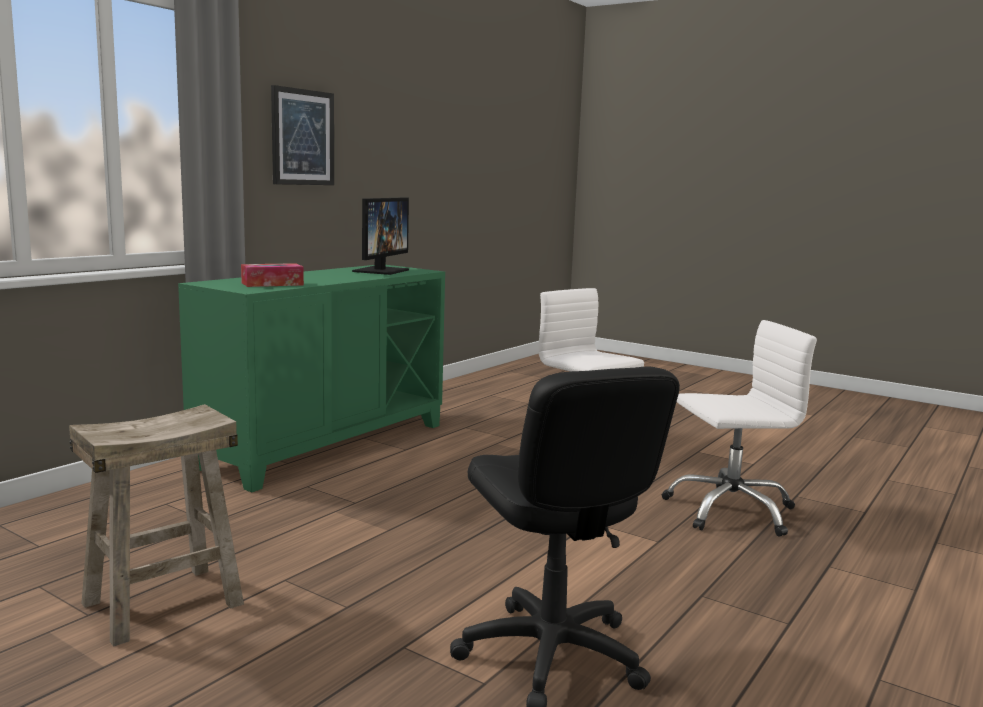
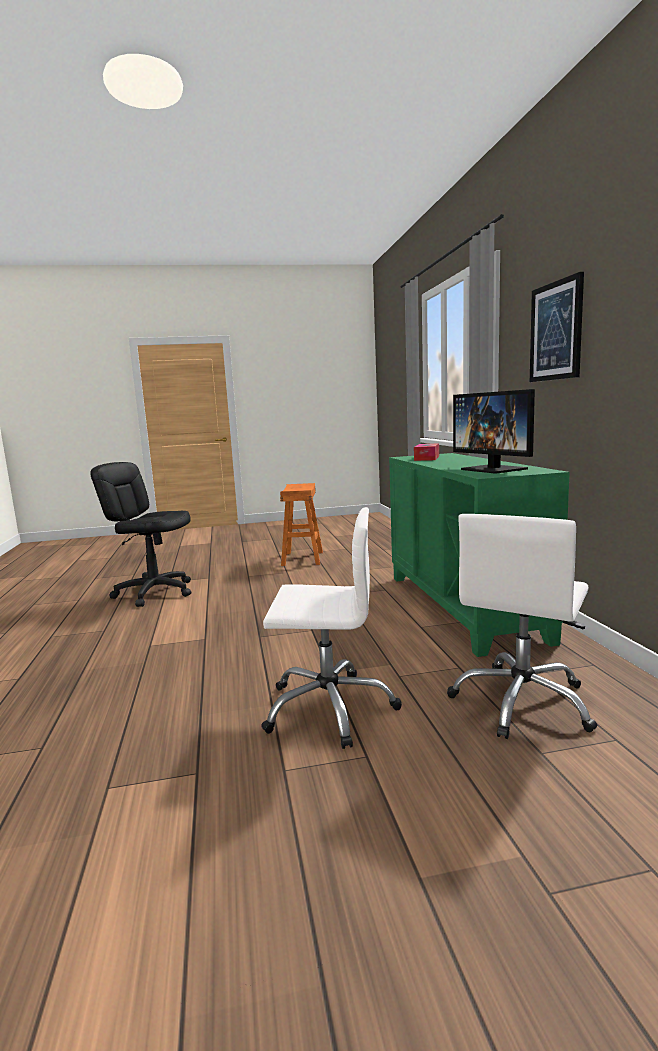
camera: 135 degrees right, 0 degrees up
(163, 604) = (302, 558): beige stool -> orange stool
(730, 510) = (110, 693): white office chair -> white office chair (522, 702)

